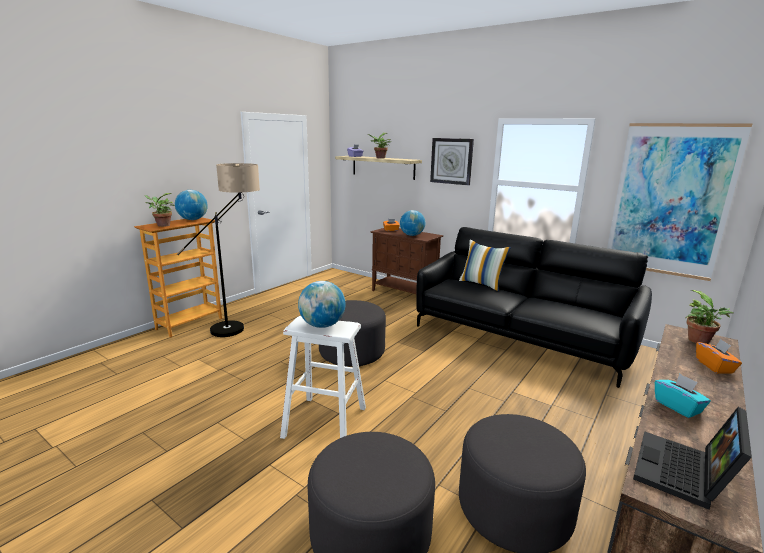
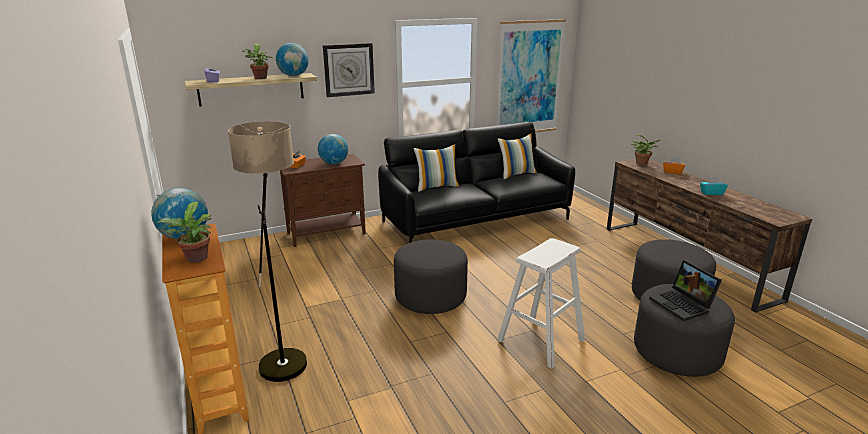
camera: 60 degrees left, 5 degrees up
(322, 325) = (548, 252): globe -> globe (293, 75)
(583, 306) = (516, 174): none -> pillow
(684, 474) = (766, 212): laptop -> laptop (683, 305)

